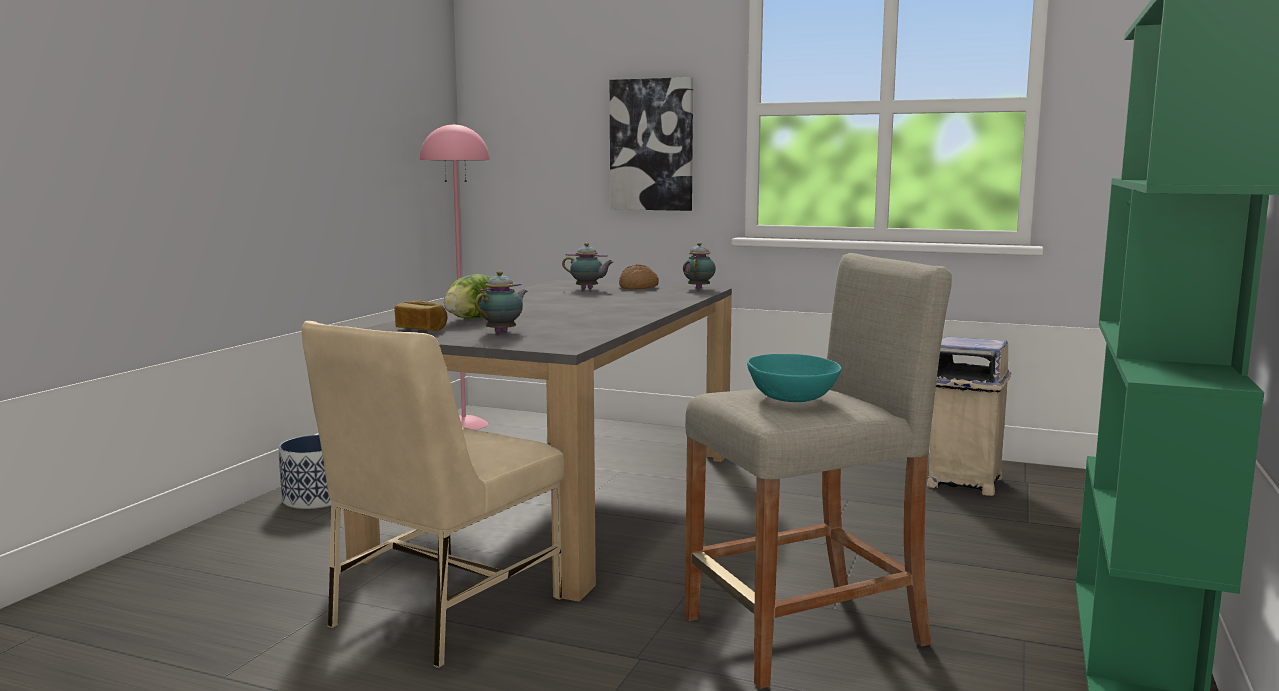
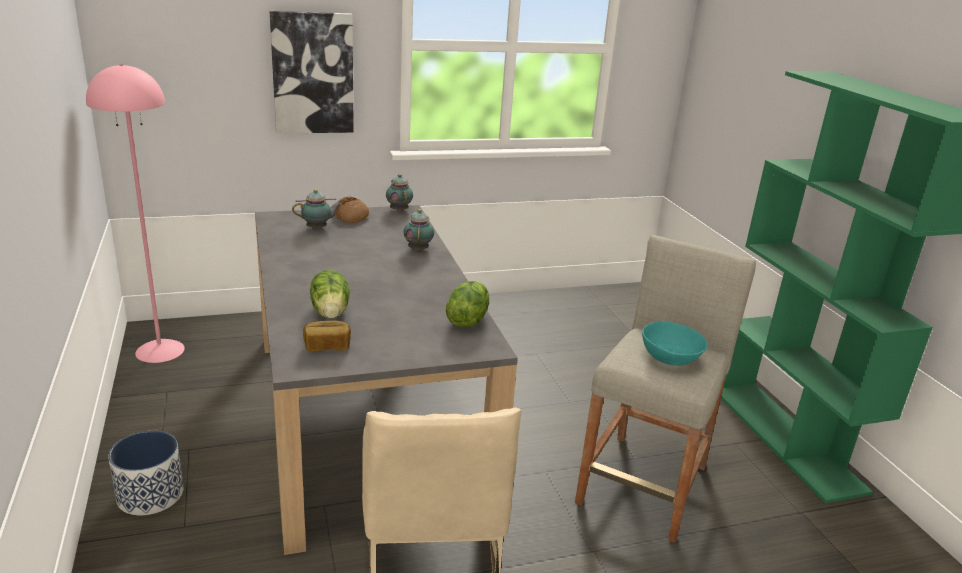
camera: 40 degrees left, 15 degrees up
(503, 332) = (401, 333): teapot -> teapot (418, 249)
(587, 334) = (467, 320): none -> lettuce
(963, 482) = (576, 315): beige trash can -> none

